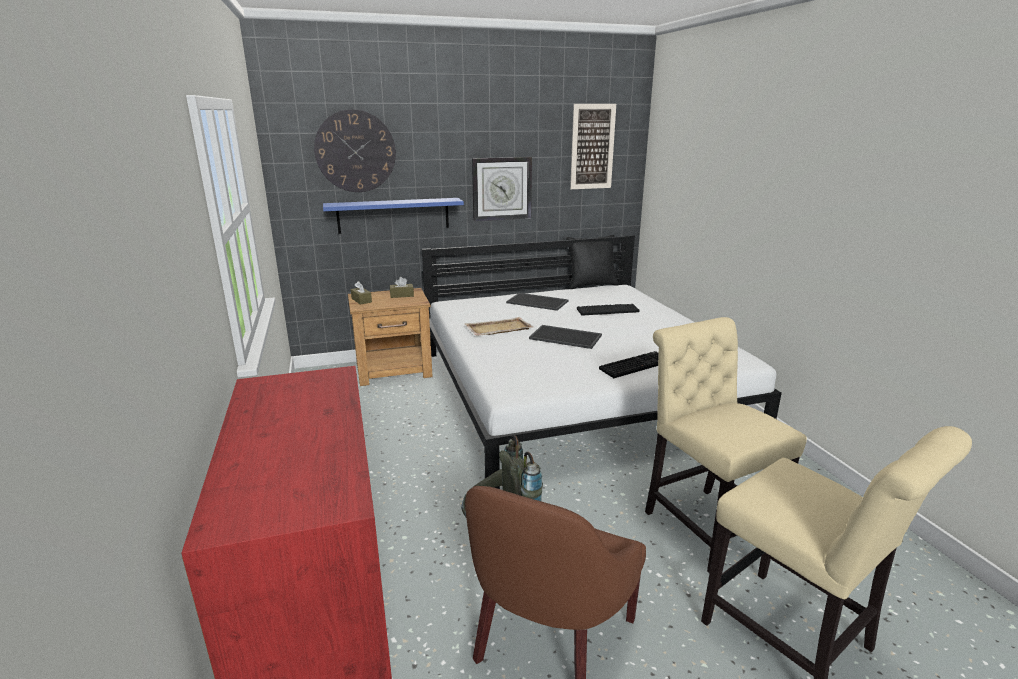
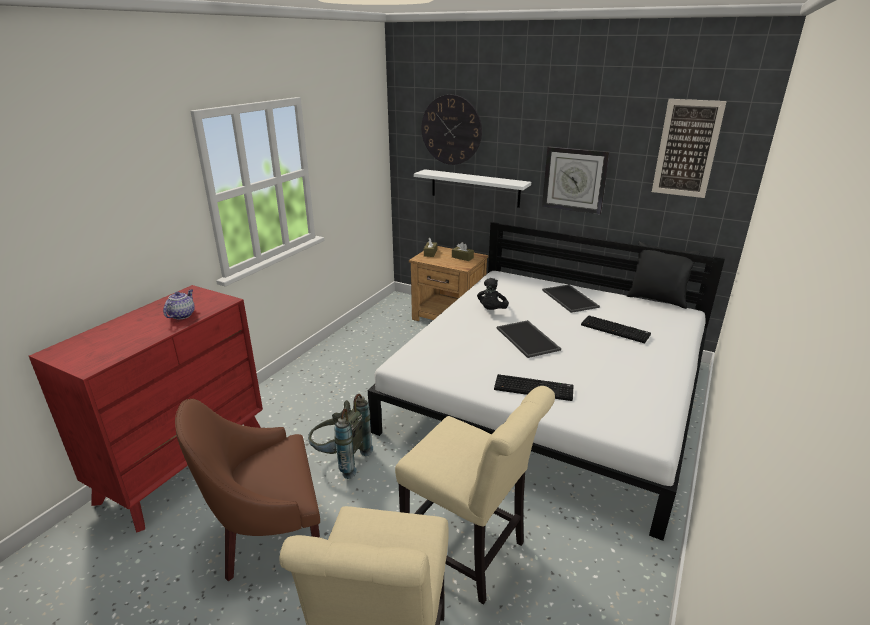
camera: 45 degrees right, 5 degrees up
(318, 406) = (182, 315): none -> teapot
(393, 215) = (475, 188): blue shelf -> white shelf
(498, 329) = (491, 310): beige tray -> black plush toy
(704, 524) = (469, 553): beige chair -> beige chair turned 105 degrees clockwise

